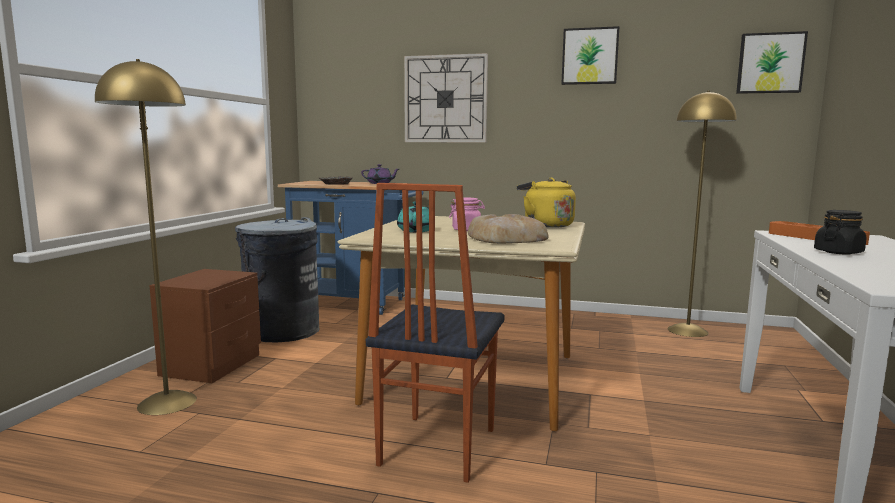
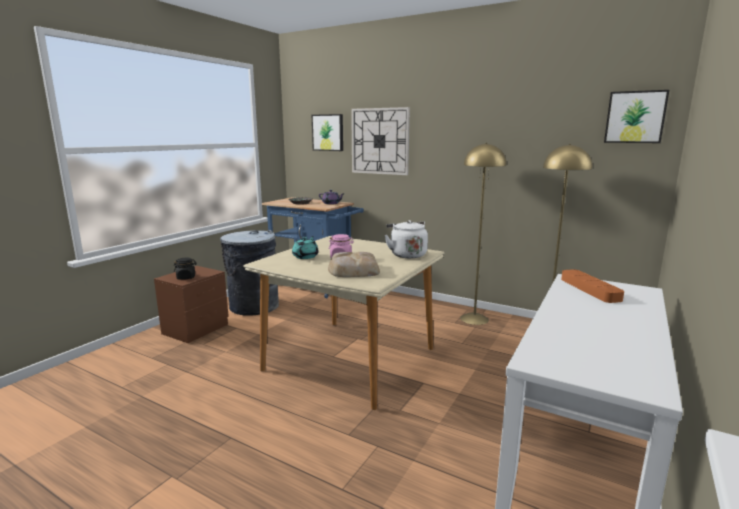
camera: 15 degrees right, 5 degrees up
(166, 402) = (155, 354): yellow floor lamp -> yellow floor lamp (474, 319)
(435, 447) = (287, 410): chair -> none
(546, 225) = (407, 254): yellow kettle -> white kettle
(590, 56) = (485, 110): picture -> picture (328, 132)
(838, 252) = (575, 310): black jar -> black jar (186, 277)

